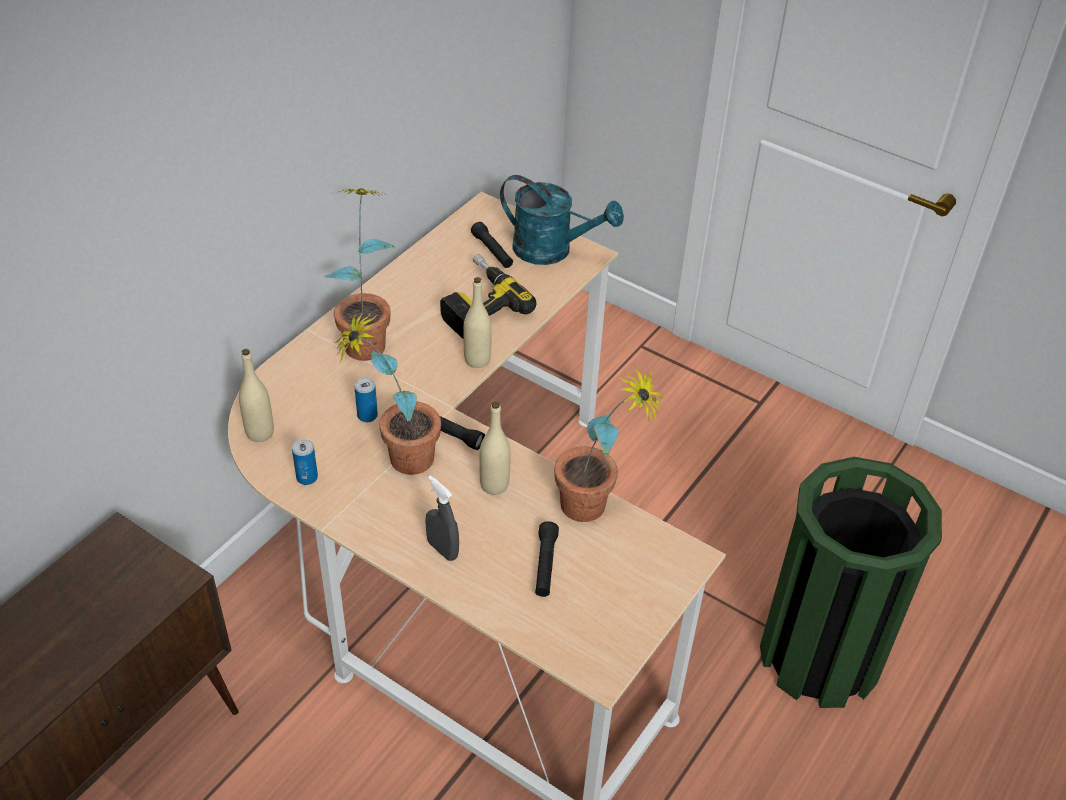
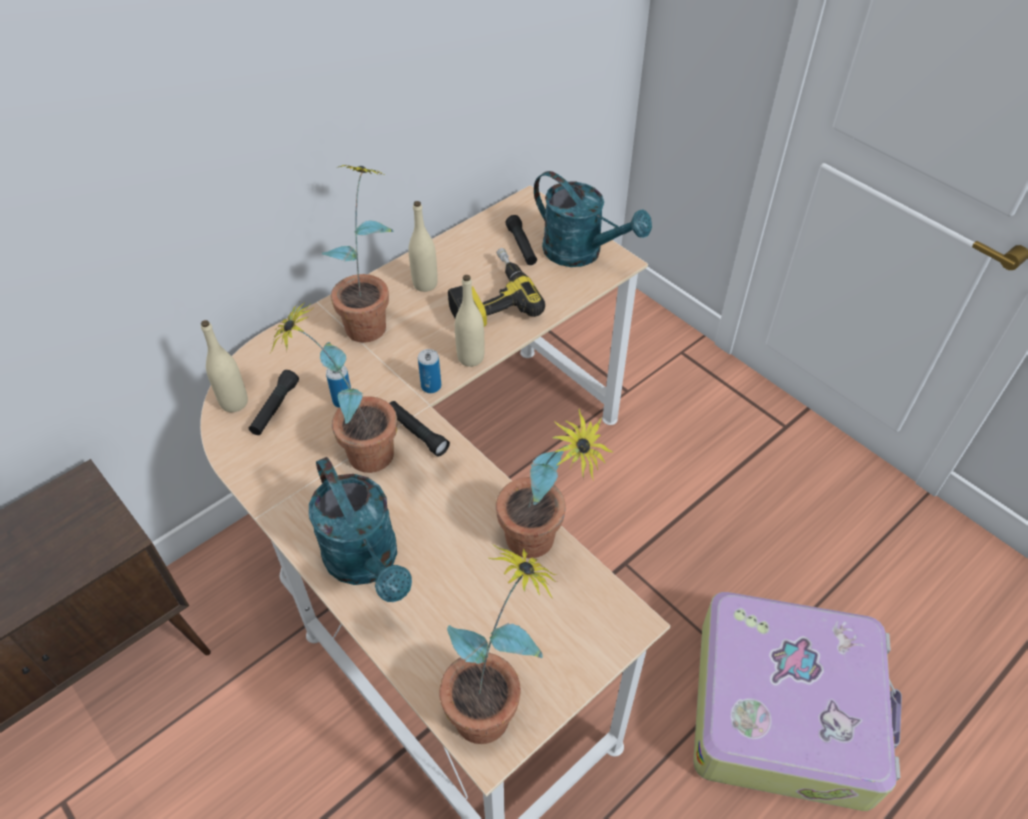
camera: 15 degrees right, 5 degrees up
(307, 477) = (261, 458): can -> can (431, 386)
(442, 549) = (367, 563): grey spray bottle -> turquoise watering can
(494, 485) = (444, 498): beige bottle -> beige bottle (425, 284)
(545, 565) = (468, 601): black flashlight -> black flashlight (275, 408)
(596, 639) = (496, 703): none -> potted plant
(819, 655) = (786, 708): green trash can -> suitcase

